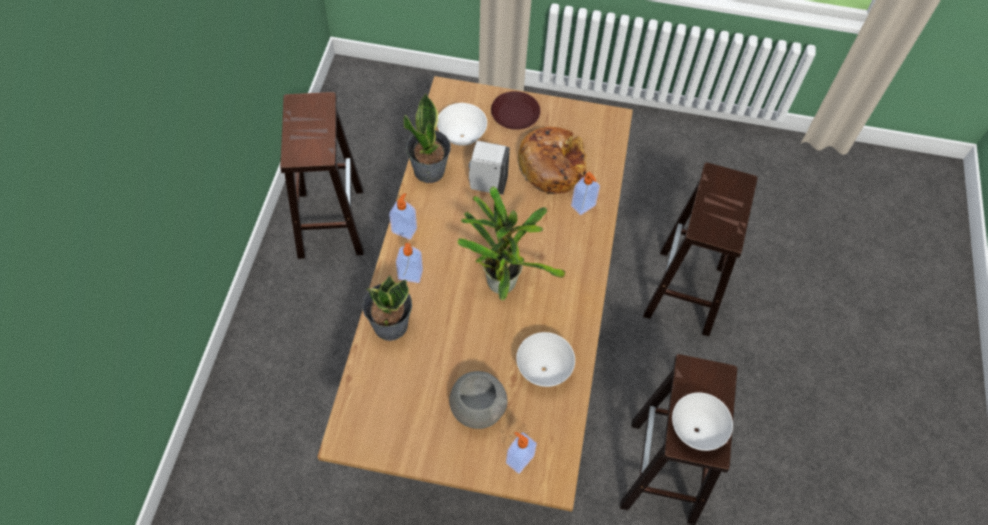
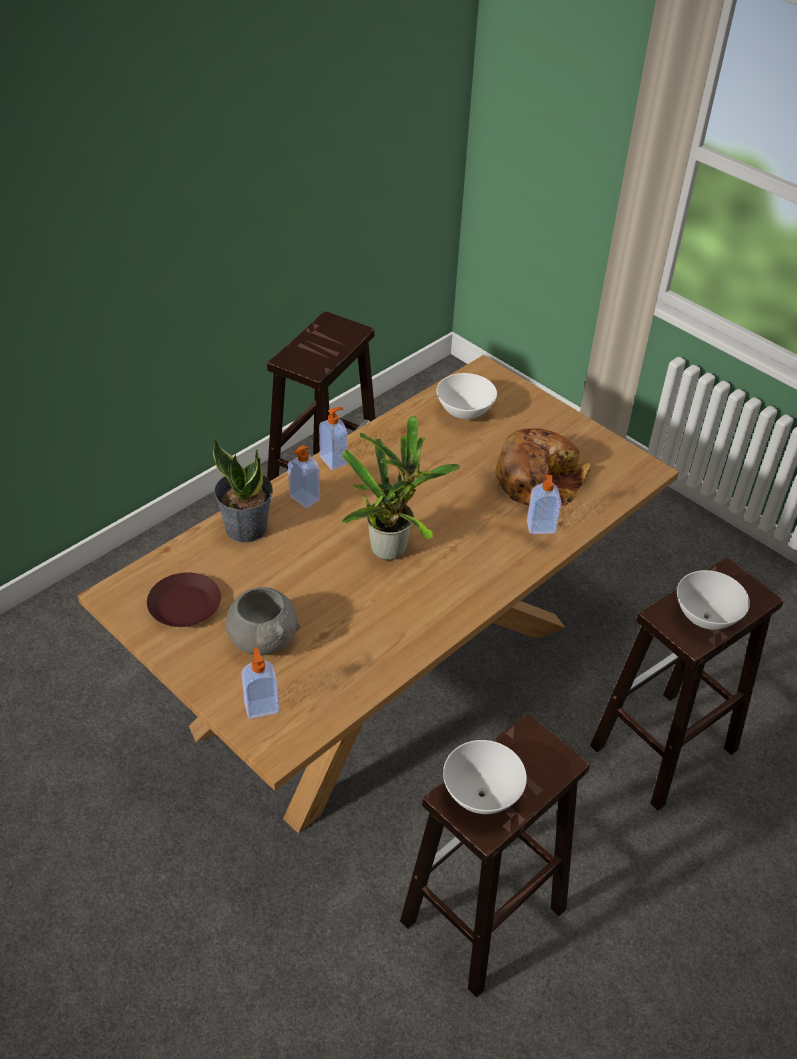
camera: 35 degrees right, 15 degrees down
(430, 170) = (405, 426): potted plant -> none
(486, 184) = (453, 462): white soap dispenser -> none
(515, 114) = (539, 419): brown plate -> brown plate (185, 606)
(544, 369) = (362, 644): white bowl -> white bowl (706, 618)

